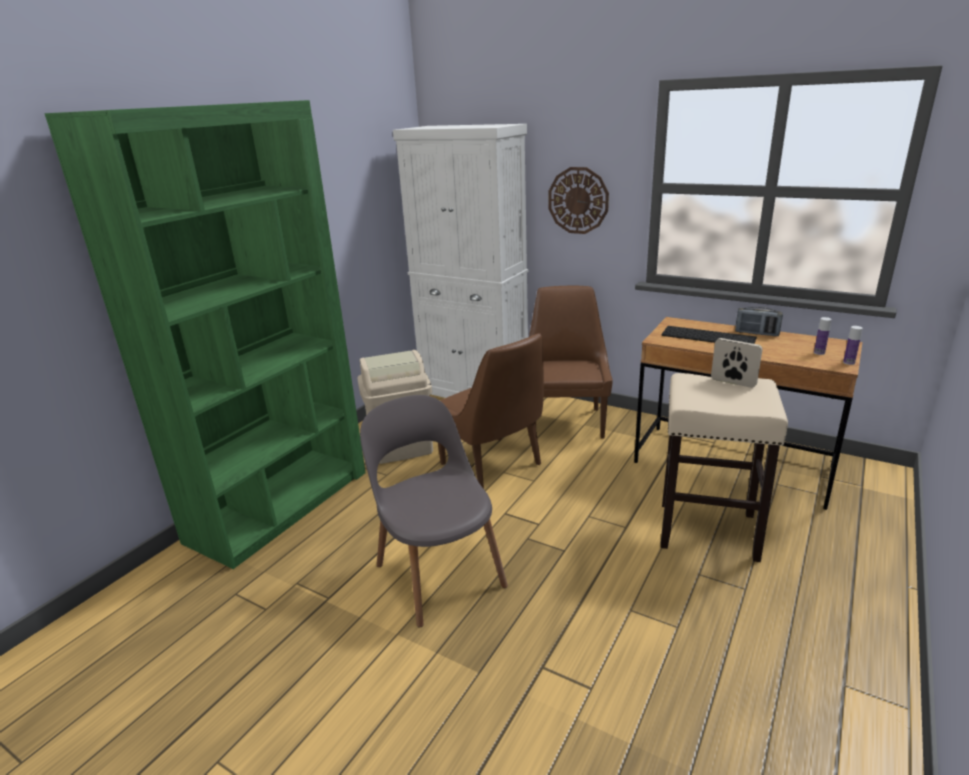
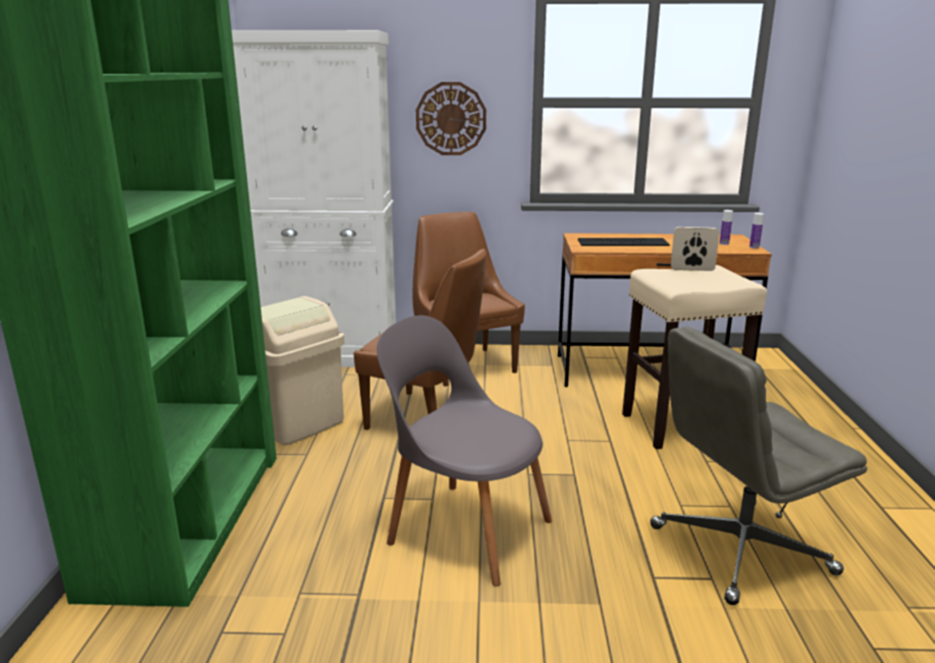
camera: 30 degrees left, 5 degrees down
(642, 672) = (739, 550): none -> grey office chair
(756, 333) = (658, 236): radio -> none

